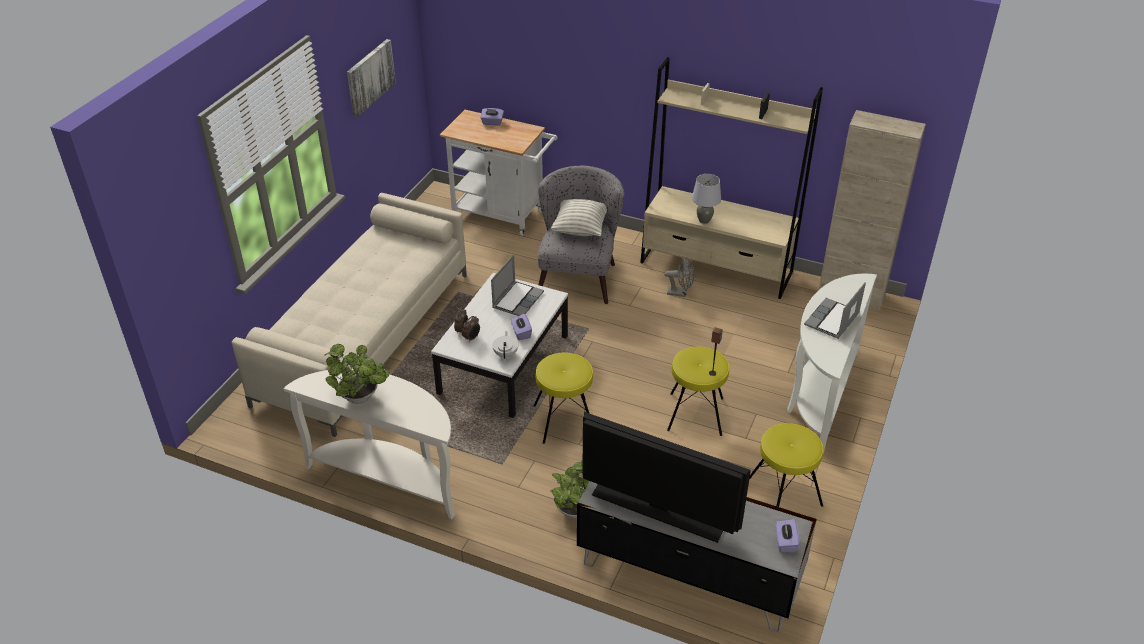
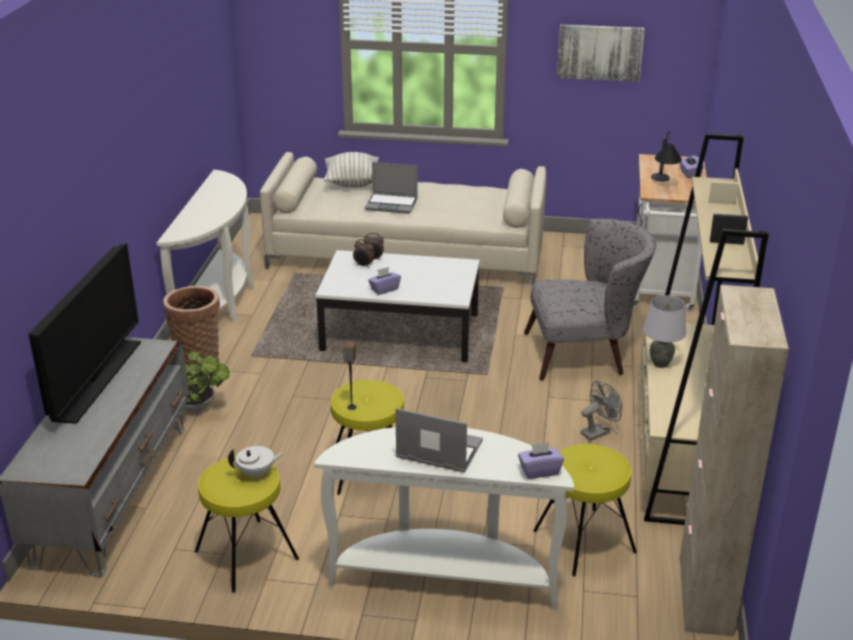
camera: 75 degrees right, 10 degrees down
(361, 398) = (207, 199): potted plant -> none
(499, 502) = (198, 363): none -> basket
(506, 138) = (663, 185): none -> table lamp
(506, 354) = (346, 286): white teapot -> white teapot (257, 473)
(517, 299) = (439, 279): laptop -> laptop (392, 204)
(565, 420) = (326, 382): yellow stool -> yellow stool (584, 542)
(580, 229) = (587, 291): pillow -> pillow (352, 183)
(680, 293) = (598, 431): grey fan -> grey fan turned 120 degrees counterclockwise
(785, 542) = (51, 467): purple tissue box -> purple tissue box (539, 471)

